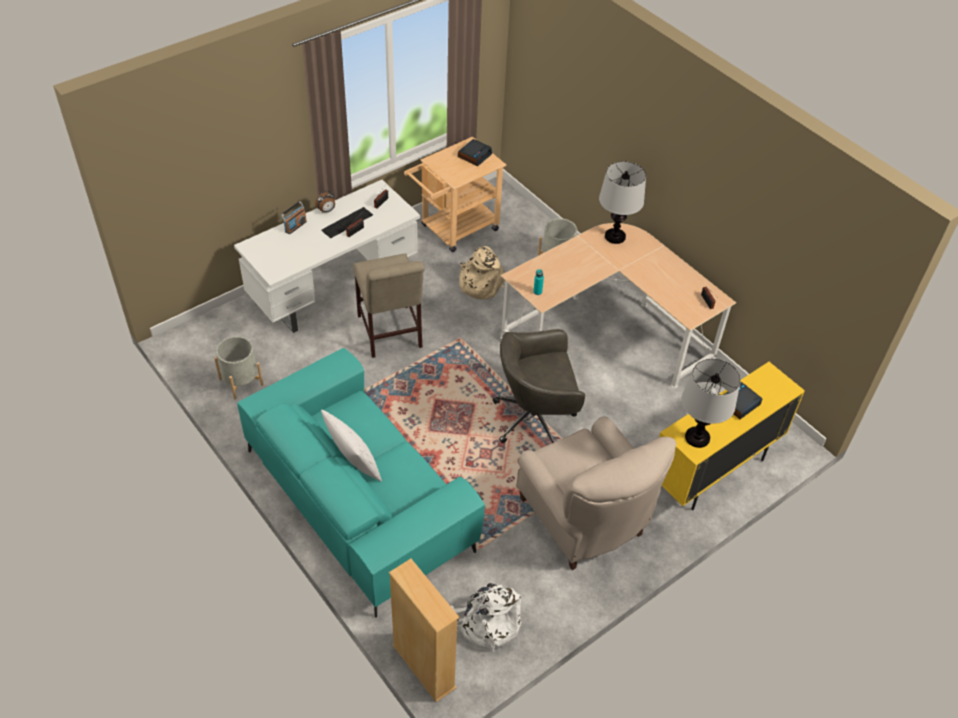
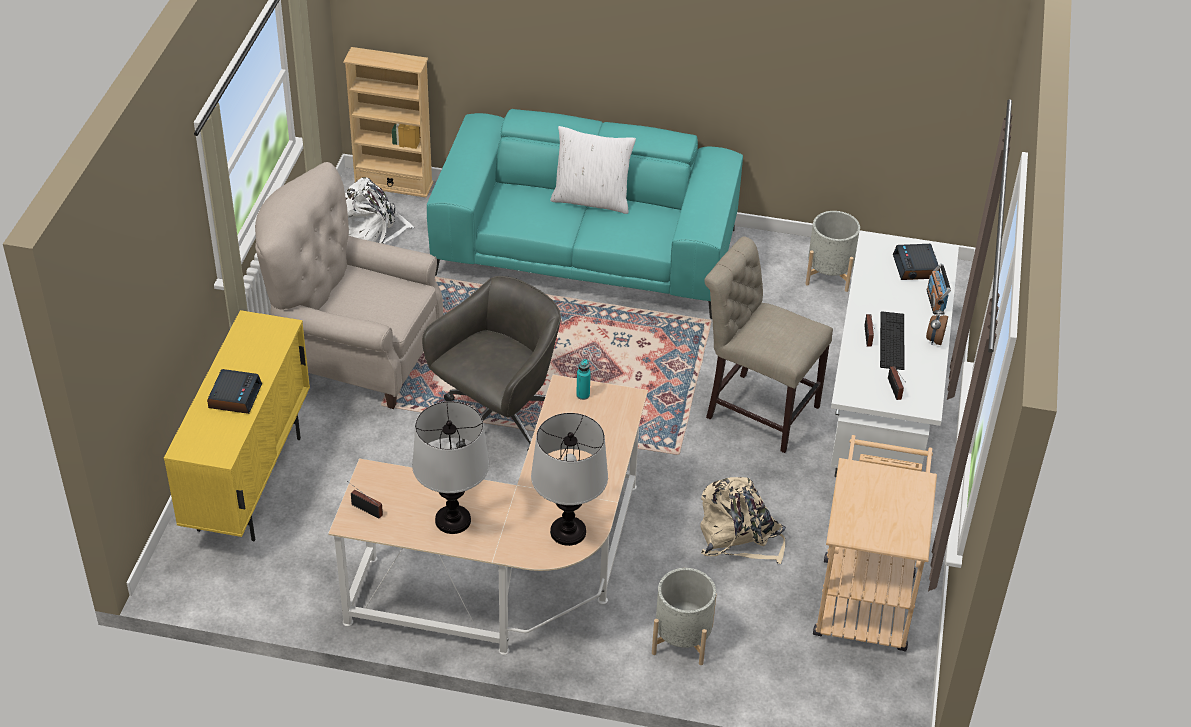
camera: 140 degrees right, 5 degrees down
(474, 155) = (881, 526): alarm clock -> alarm clock (916, 267)
(697, 437) = (258, 335): table lamp -> table lamp (453, 520)

